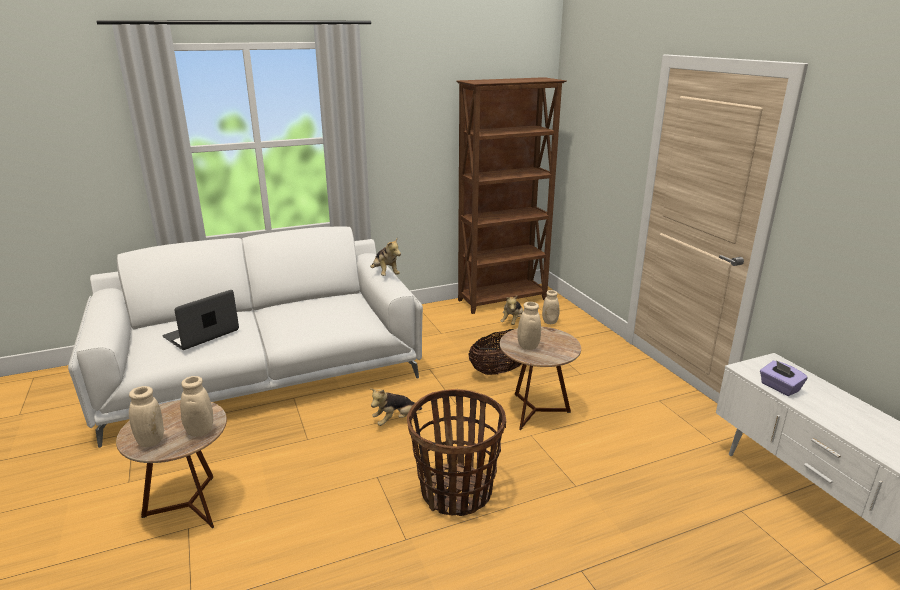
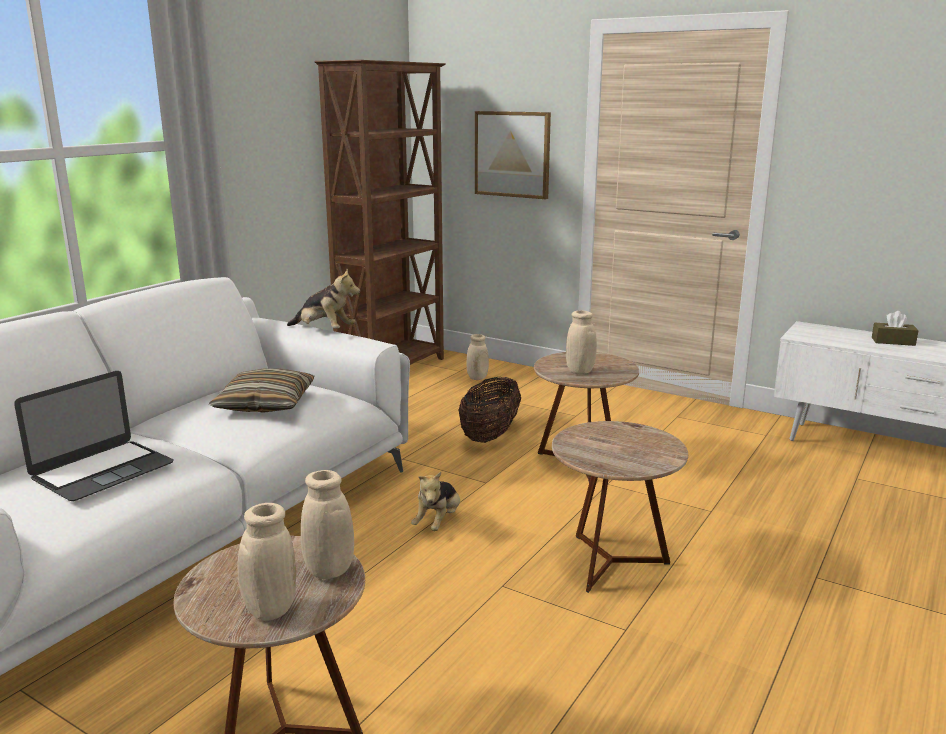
camera: 35 degrees left, 5 degrees down
(201, 334) = (102, 470): laptop -> laptop turned 150 degrees counterclockwise
(321, 315) = (265, 404): none -> pillow
(456, 492) = (611, 563): basket -> brown side table
(512, 321) = (434, 387): plush toy -> none
(606, 156) = (512, 154): none -> picture
(779, 387) = (844, 342): purple tissue box -> none
(834, 401) = (893, 341): none -> brown tissue box

